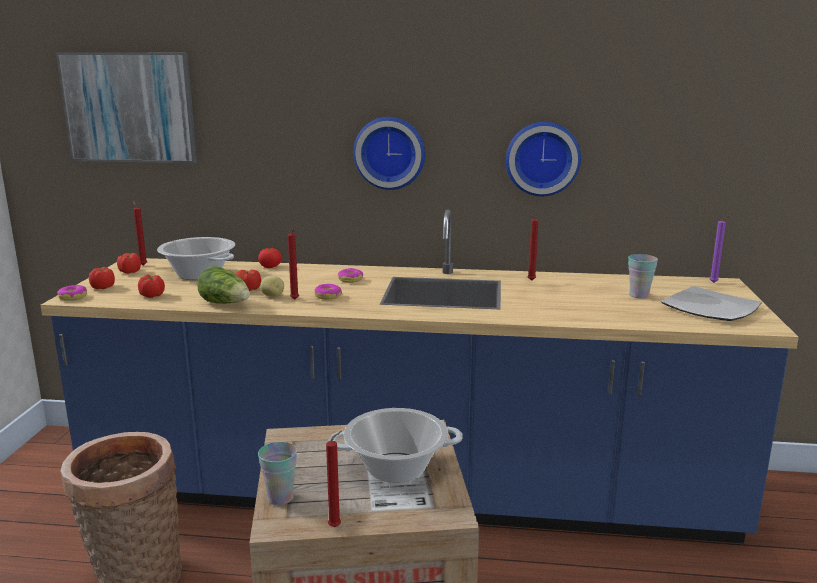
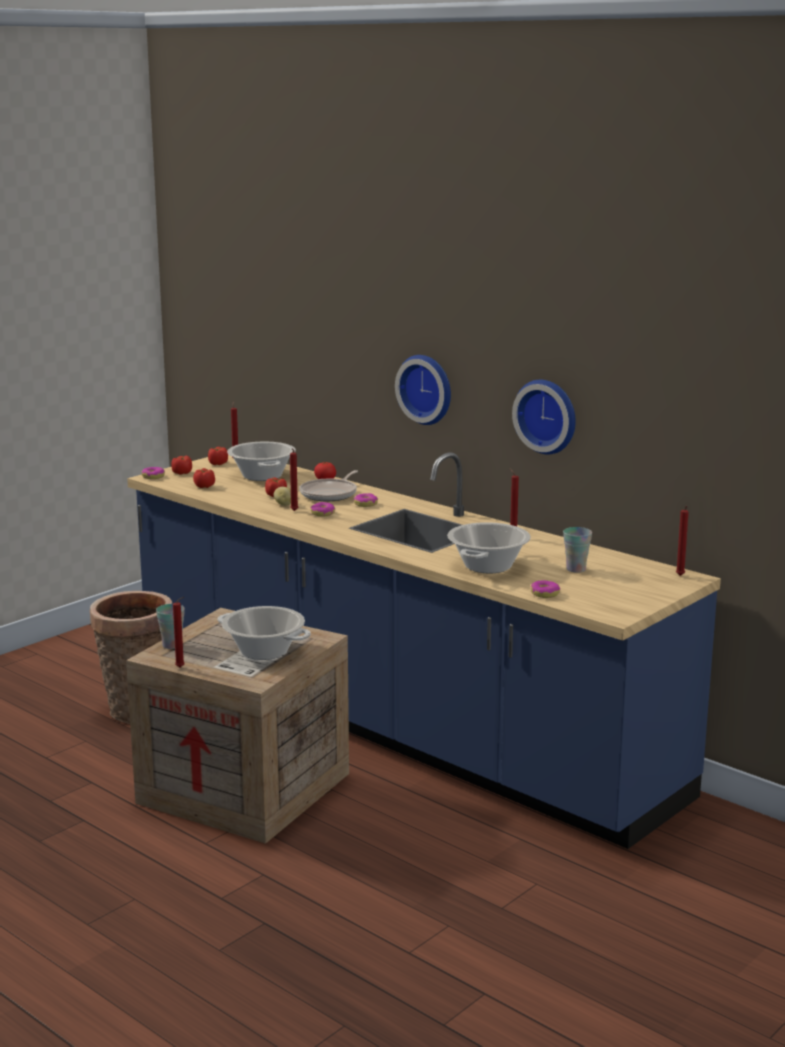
camera: 35 degrees right, 0 degrees up
(129, 107) = (246, 317): picture -> none
(226, 304) = (242, 503): lettuce -> none
(299, 277) = (330, 494): none -> frying pan
(572, 309) = (487, 566): none -> cooking pot
(672, 322) = (545, 594): none -> donut
(710, 308) = (610, 593): plate -> none
(714, 283) = (680, 576): purple candle -> red candle

